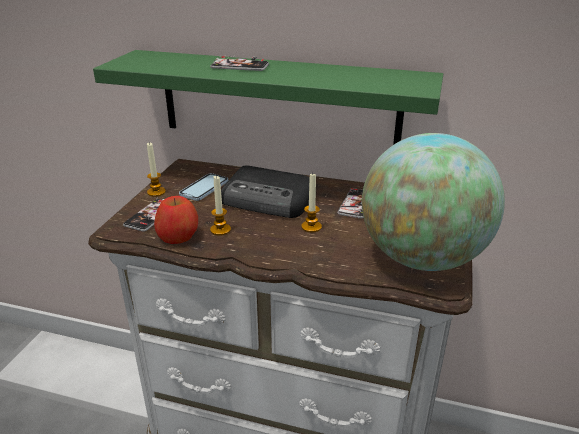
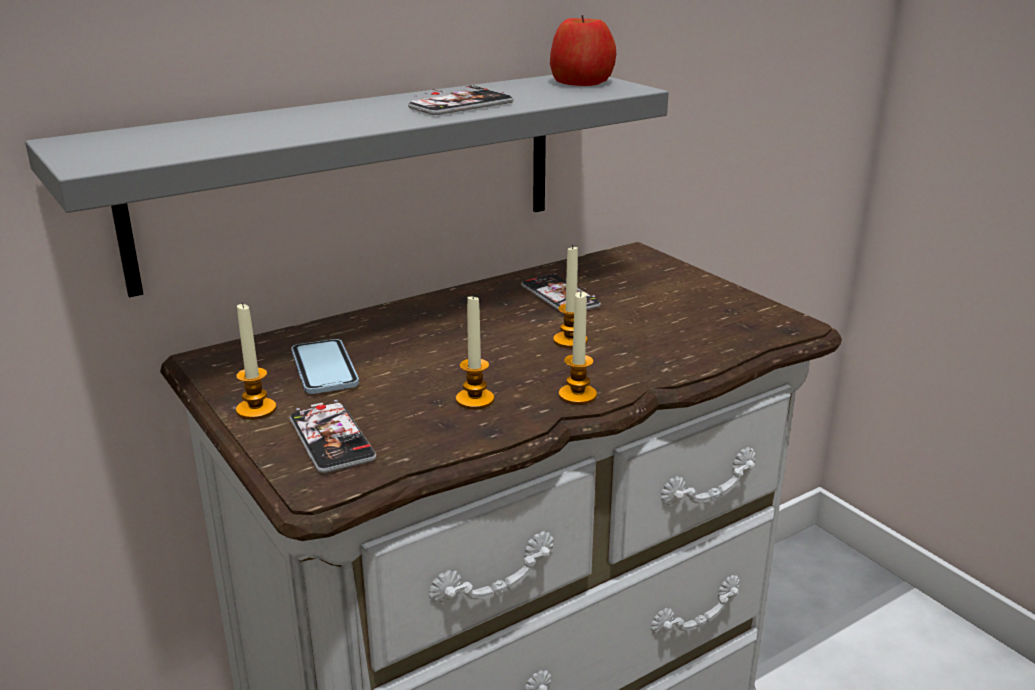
camera: 50 degrees left, 5 degrees down
(178, 236) = (438, 437): apple -> apple (581, 82)
(239, 66) = (327, 116): phone -> phone (461, 105)
(257, 252) = (577, 395): none -> candle
(268, 200) = (452, 340): radio -> none
(278, 101) = (353, 176): green shelf -> grey shelf
(422, 258) = (732, 313): globe -> none

